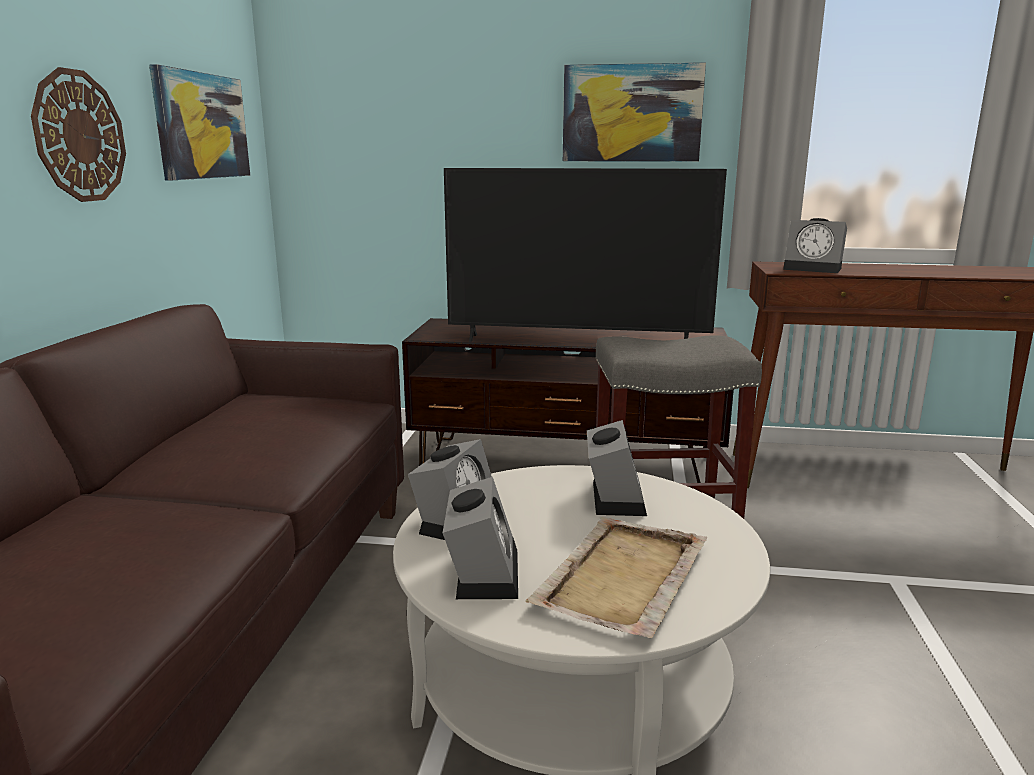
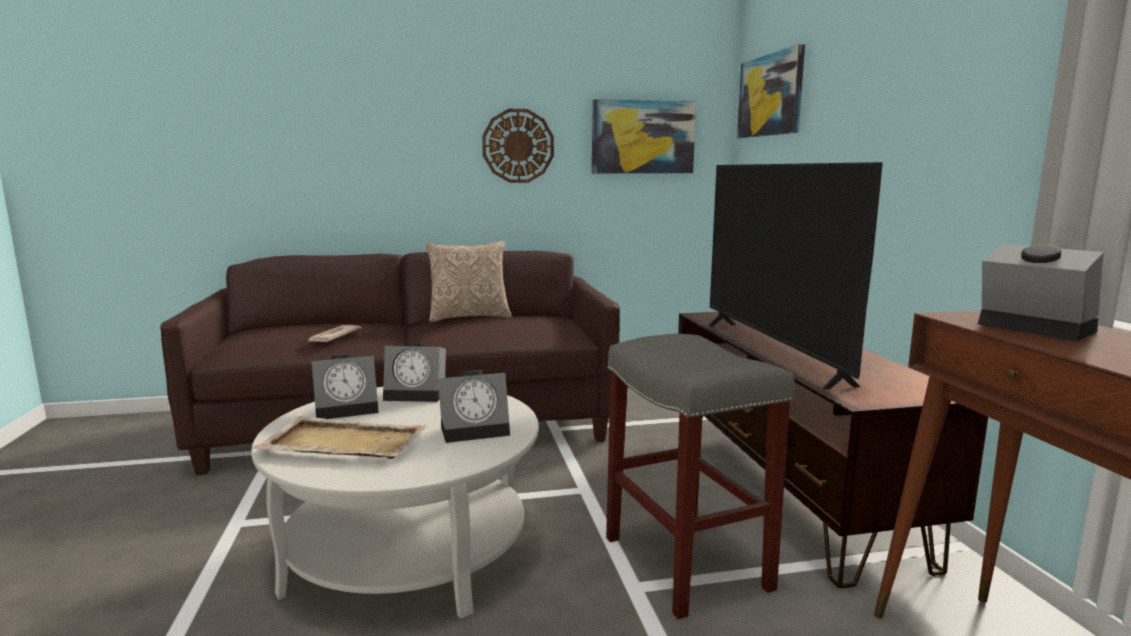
camera: 70 degrees right, 5 degrees down
(140, 544) = (333, 336): none -> newspaper
(180, 434) = (469, 317): none -> pillow
(632, 113) = (960, 96): picture -> picture (770, 95)
(814, 268) = (1030, 328): alarm clock -> alarm clock turned 135 degrees clockwise

